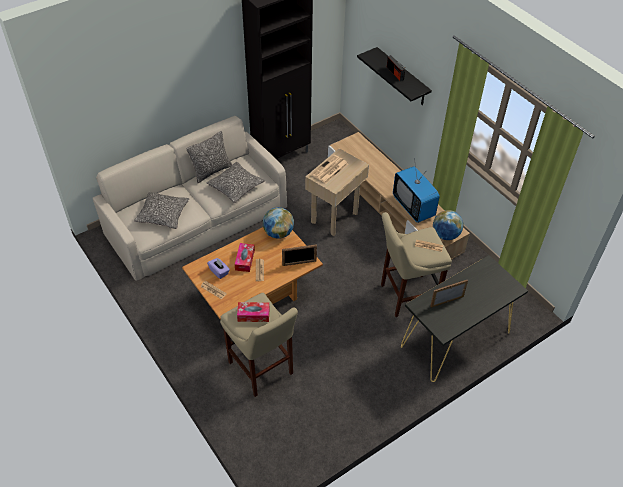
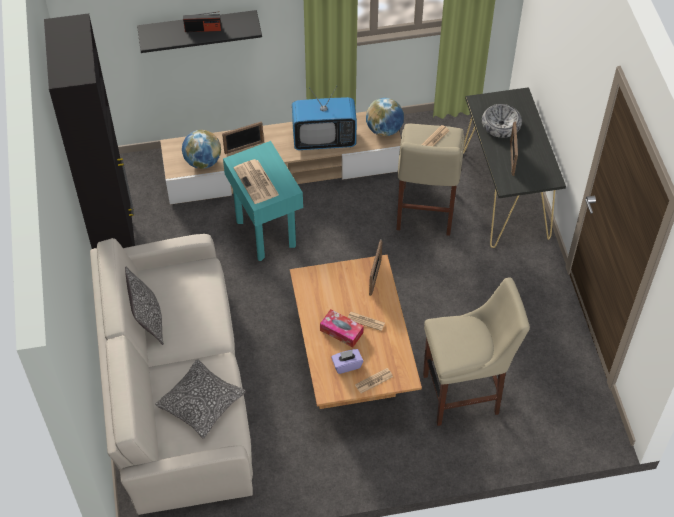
camera: 65 degrees left, 5 degrees up
(236, 186) = (197, 302): pillow -> none
(253, 315) = (459, 339): tissue box -> none
(278, 233) = (314, 281): globe -> globe (202, 162)
(335, 218) = (266, 233): beige side table -> turquoise side table
(378, 170) = (244, 147): none -> picture frame
(475, 284) = (501, 125): none -> bowl

